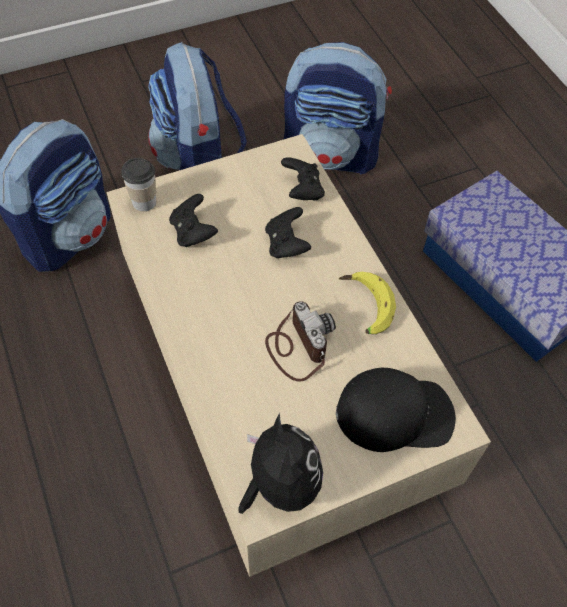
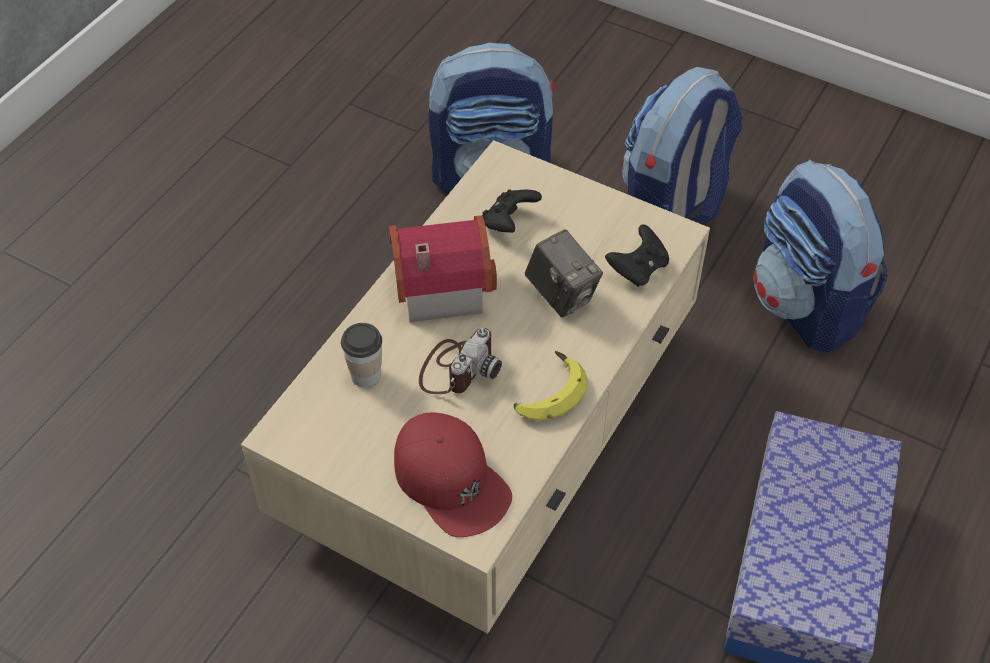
camera: 55 degrees right, 5 degrees down
(144, 202) = (508, 170): cup -> cup (366, 374)
(209, 310) = (438, 284): none -> toy house
(280, 484) = (311, 434): plush toy -> none
(286, 244) = (561, 294): black game controller -> camera
(395, 413) = (451, 480): black cap -> red cap

